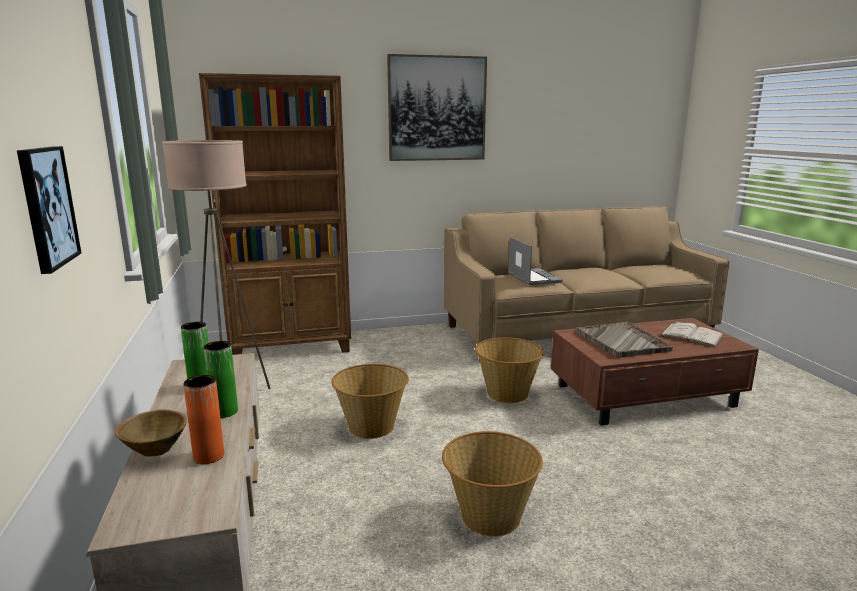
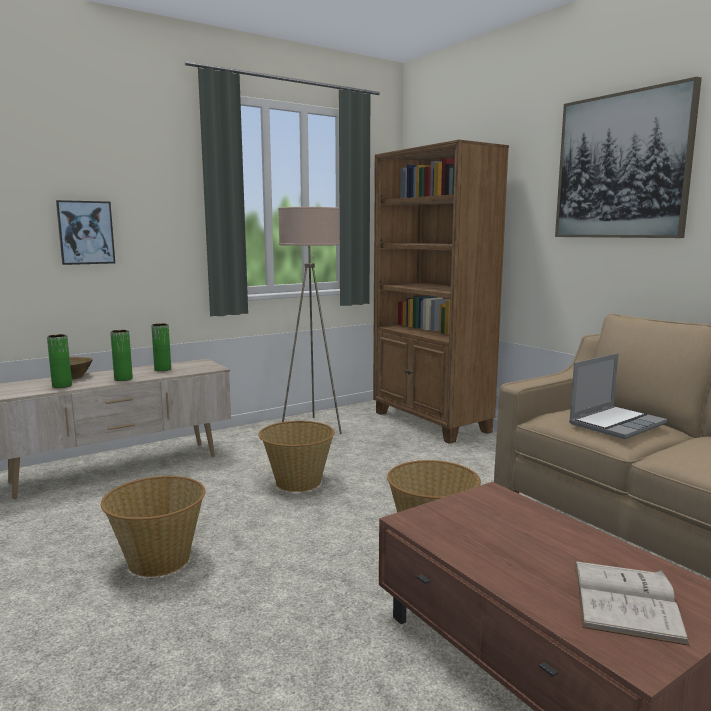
camera: 70 degrees right, 5 degrees down
(209, 456) = (62, 386): orange vase -> green vase
(622, 341) = (502, 530): grey tray -> none

